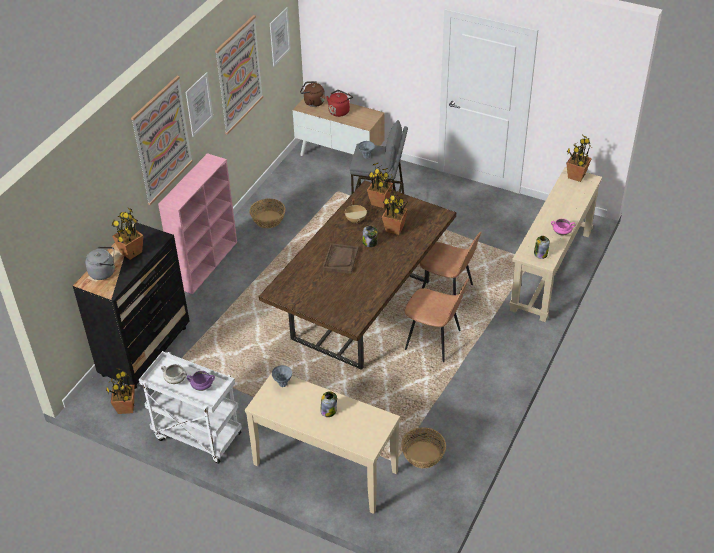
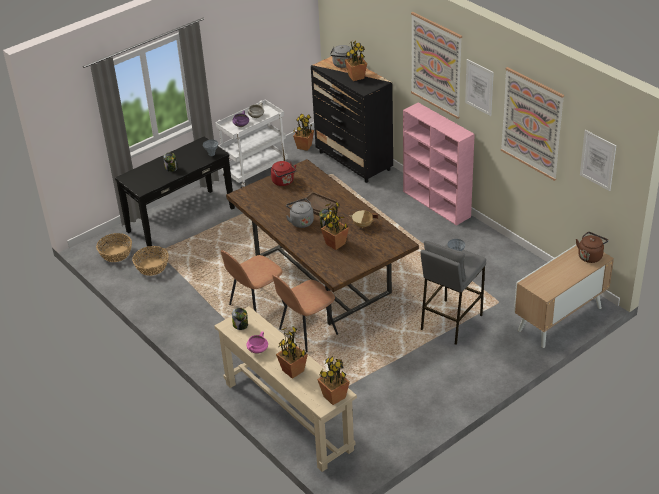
camera: 115 degrees right, 5 degrees down
(268, 219) = (479, 249): basket -> basket (116, 254)
(325, 468) = (180, 219): beige console table -> black console table
(339, 111) = (564, 270): red kettle -> red kettle (284, 182)
(373, 262) = (301, 221): none -> grey kettle
(380, 202) = (378, 245): potted plant -> potted plant (293, 371)

